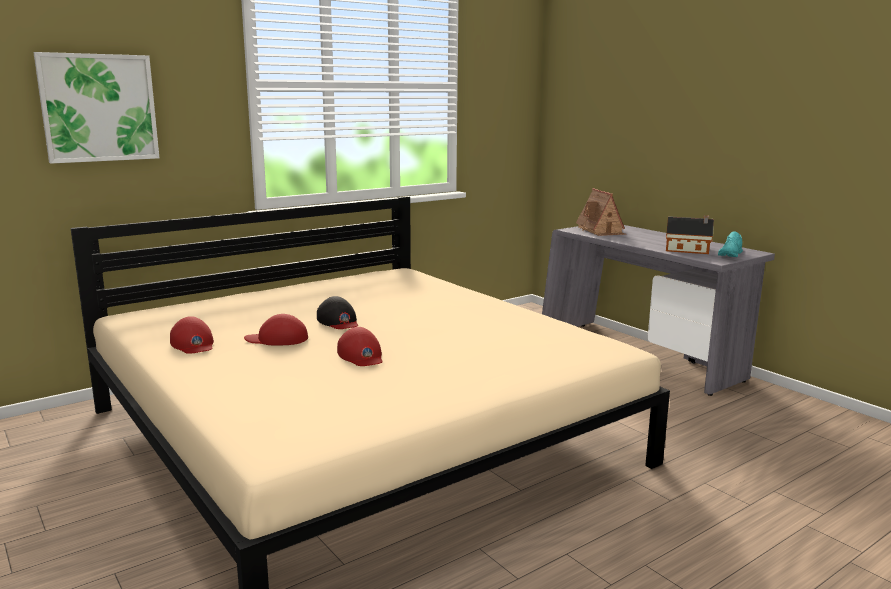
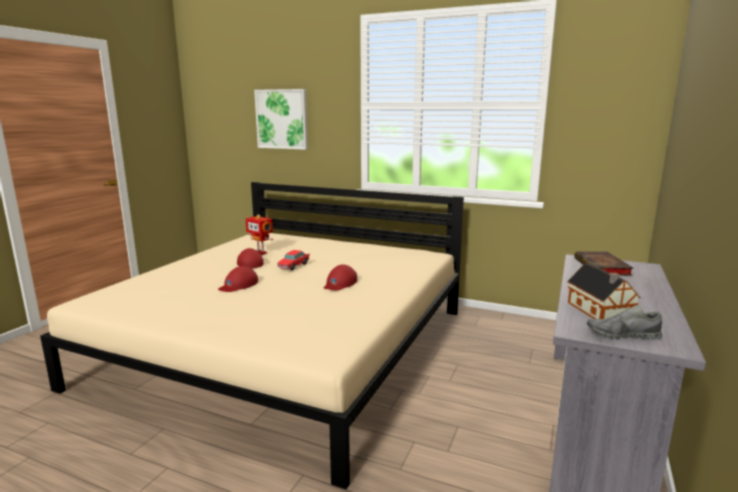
camera: 60 degrees right, 0 degrees up
(193, 344) = (227, 252): red cap -> red cap (340, 283)
(237, 328) = (260, 252): none -> toy robot
(338, 321) = (293, 266): black cap -> toy car
(601, 230) = (603, 267): toy house -> book
(730, 255) = (622, 335): turquoise shoe -> grey shoe

